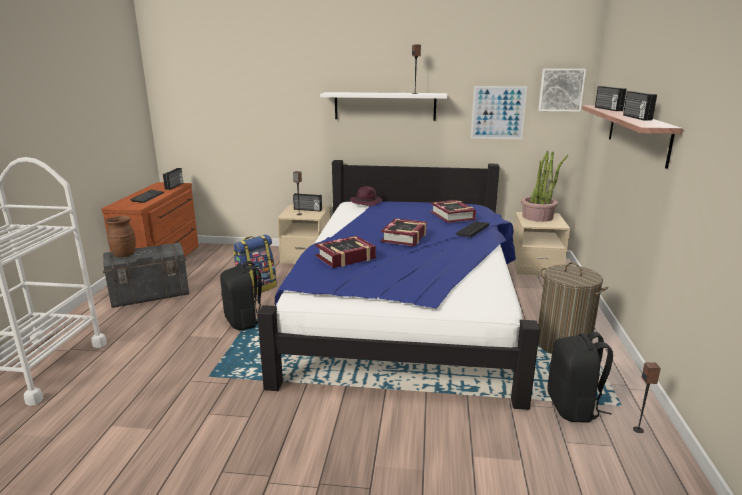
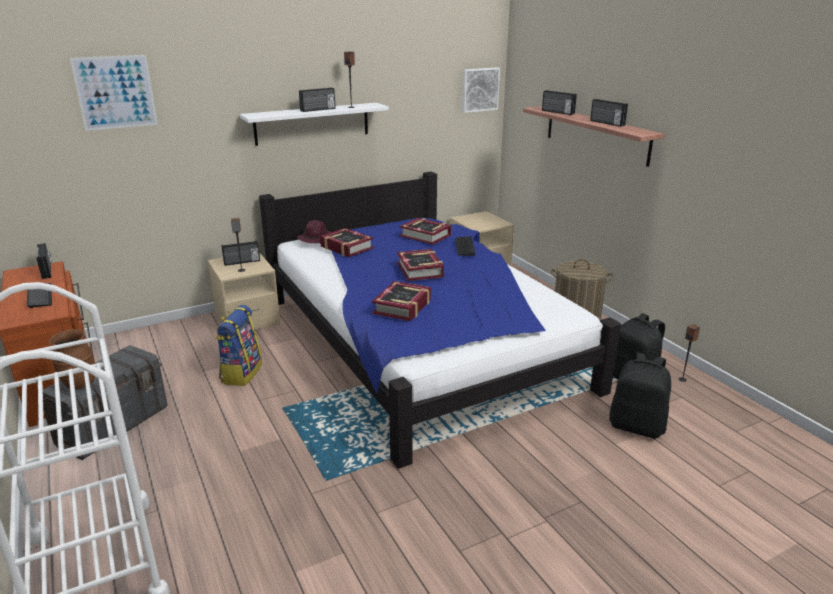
camera: 35 degrees left, 5 degrees up
(245, 321) = (281, 412): black backpack -> black backpack (637, 426)
(377, 211) = (346, 247): none -> book
(385, 93) = (318, 110): none -> radio
(498, 112) = (427, 118): picture -> picture (115, 92)
(538, 217) = (475, 219): potted plant -> none

